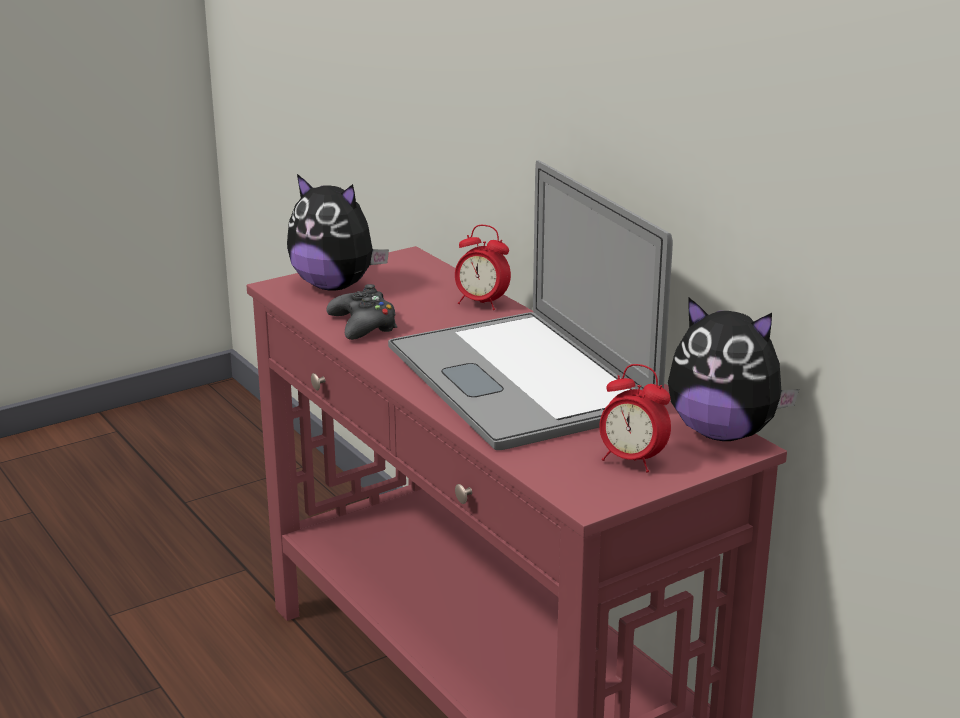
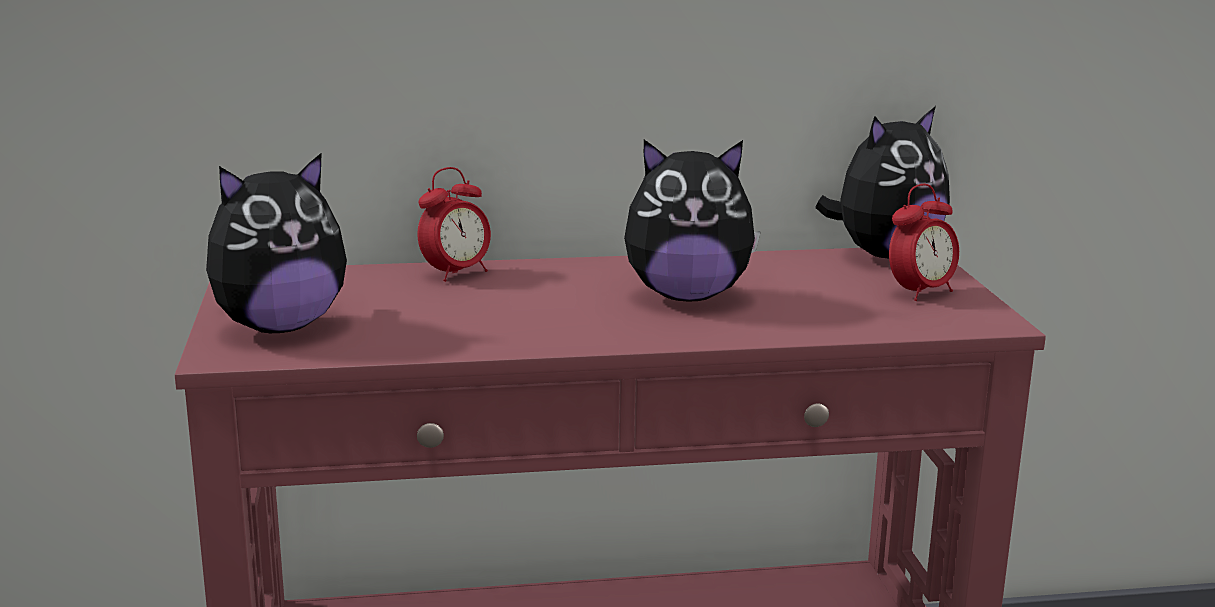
camera: 65 degrees left, 5 degrees down
(363, 325) = (438, 334): black game controller -> none
(519, 379) = (687, 296): laptop -> plush toy

